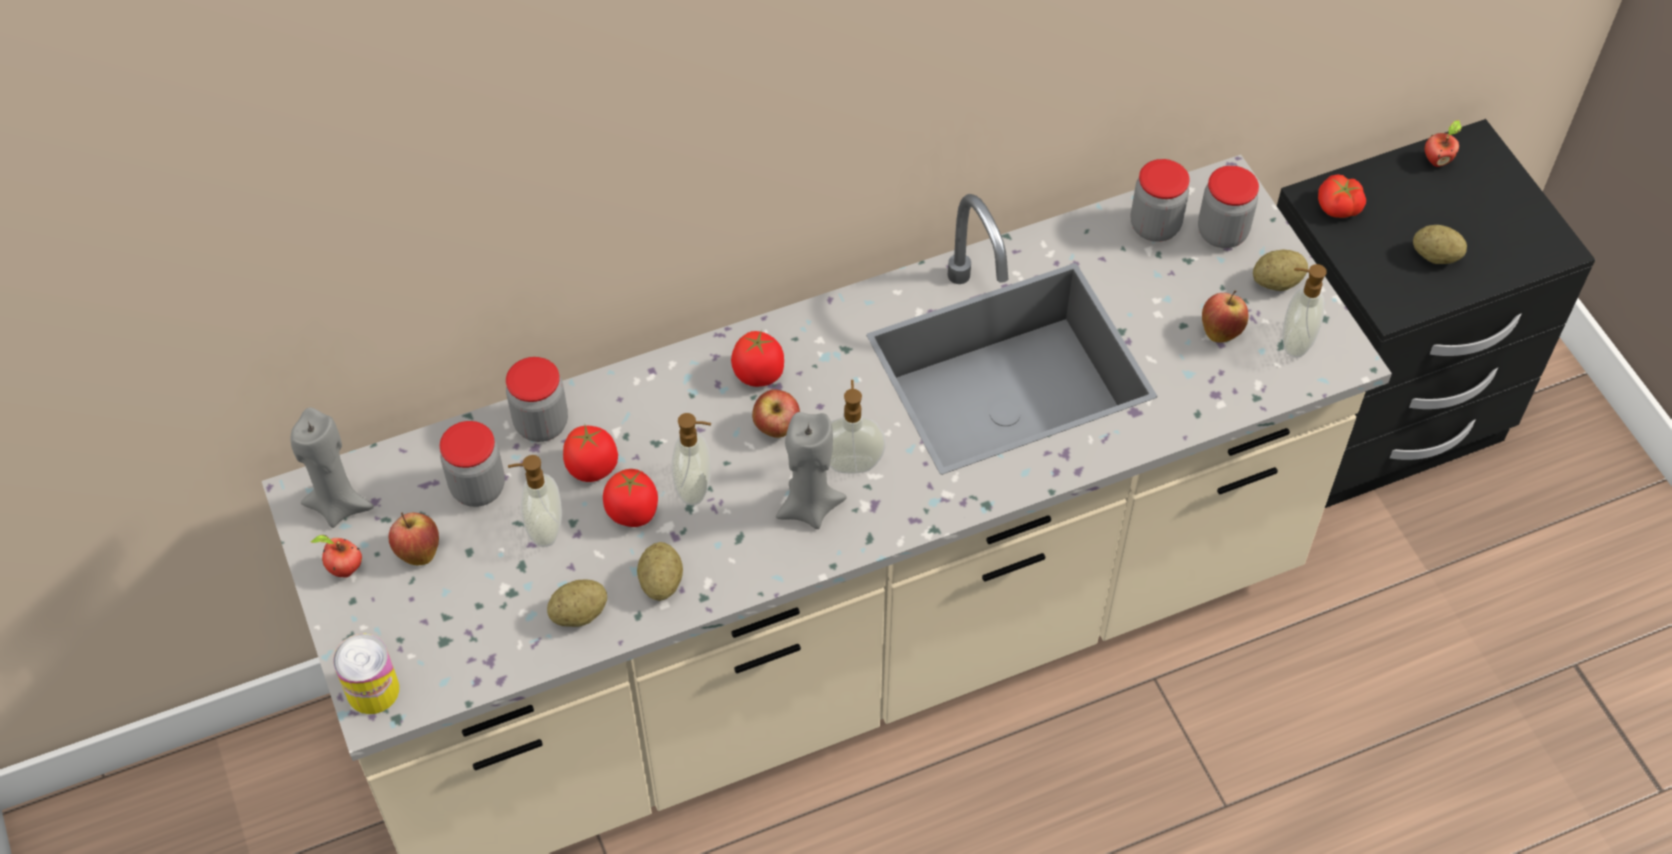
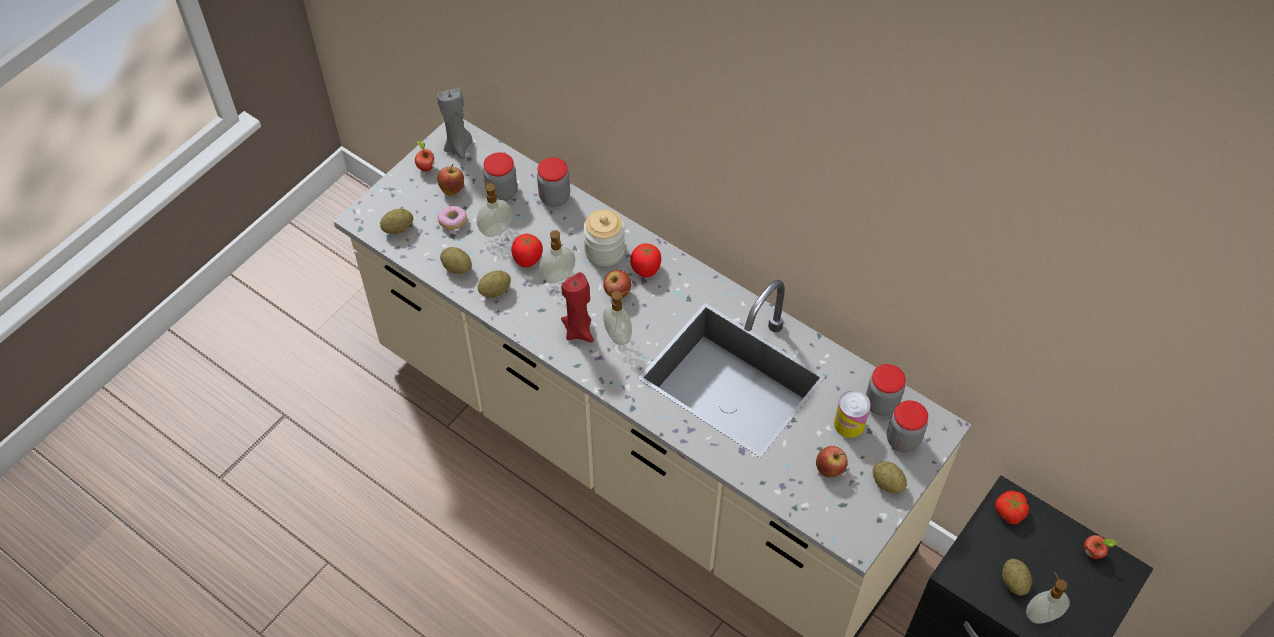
camera: 60 degrees right, 0 degrees up
(373, 690) = (369, 212): can -> can (849, 424)
(439, 663) = (398, 228): none -> potato
(484, 579) = (453, 222): none -> donut
(593, 468) = (543, 230): tomato -> none
(688, 408) = (604, 250): none -> jar
(809, 507) = (579, 330): grey candle -> red candle
(1294, 341) = (850, 511): soap dispenser -> soap dispenser (1041, 614)

